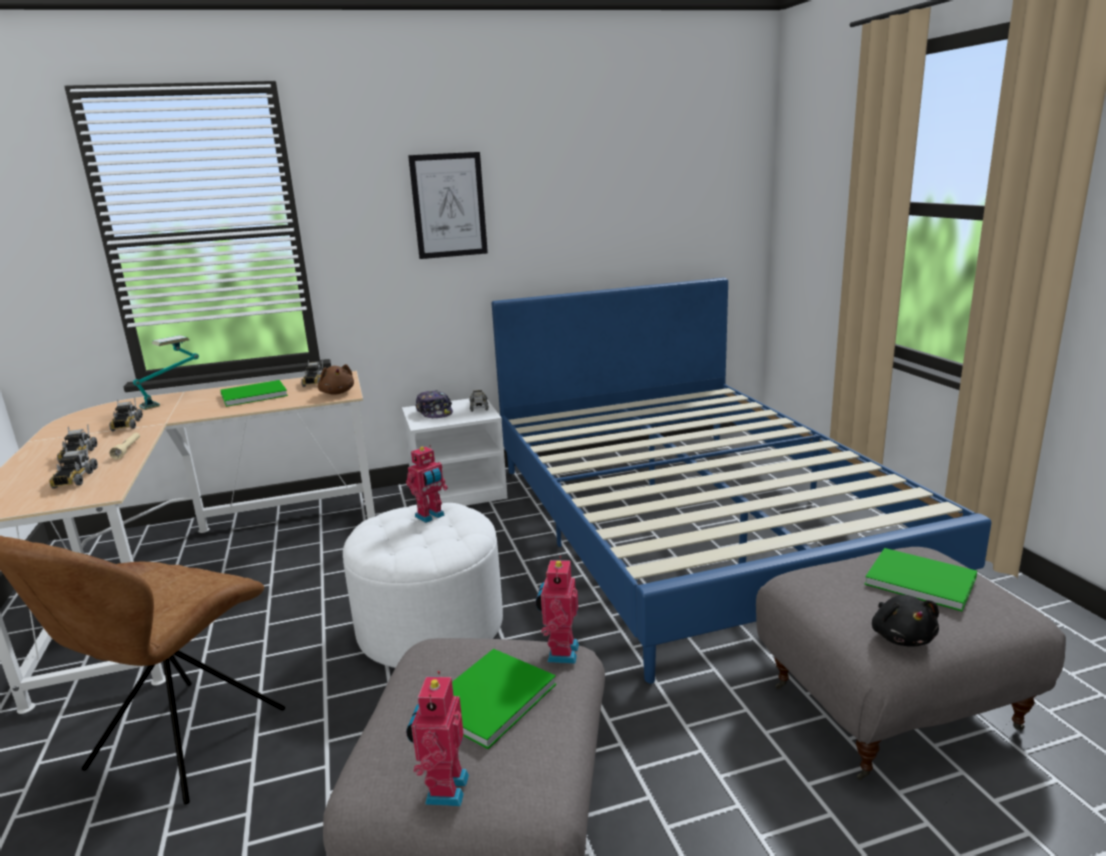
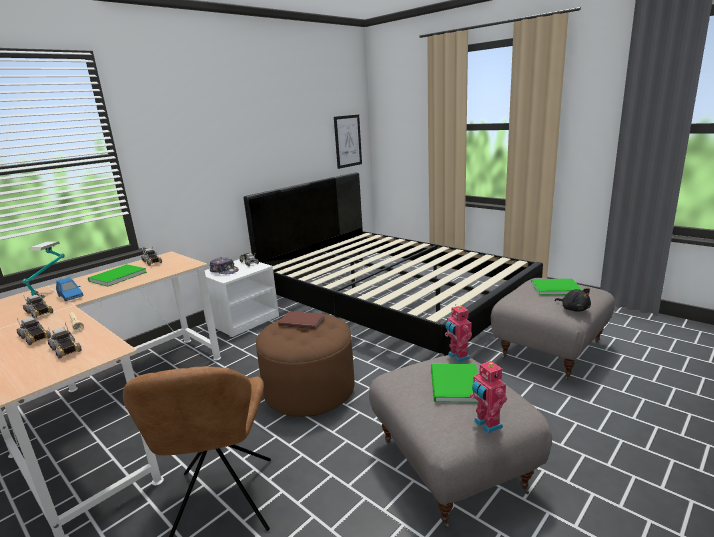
camera: 30 degrees left, 0 degrees up
(178, 411) = (70, 296): none -> blue toy car
(337, 393) = (183, 264): brown plush toy -> none
(430, 626) = (309, 390): white ottoman -> brown ottoman
(431, 516) = (301, 321): toy robot -> brown book
(449, 205) = (212, 137): picture -> picture (348, 141)
(693, 523) = (392, 303): blue bed -> black bed

